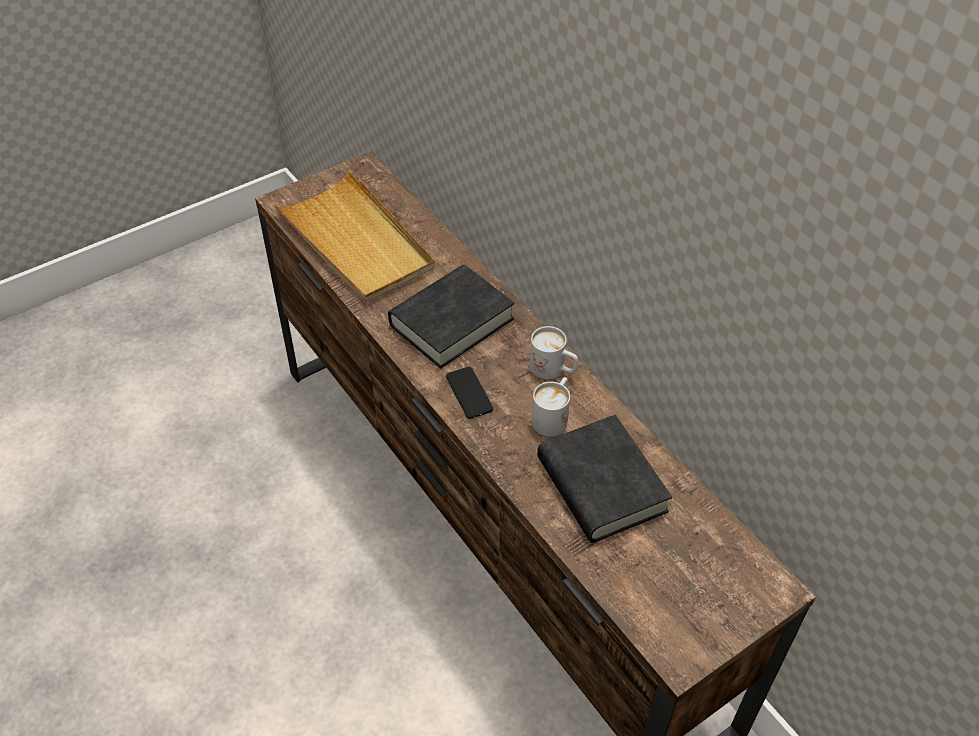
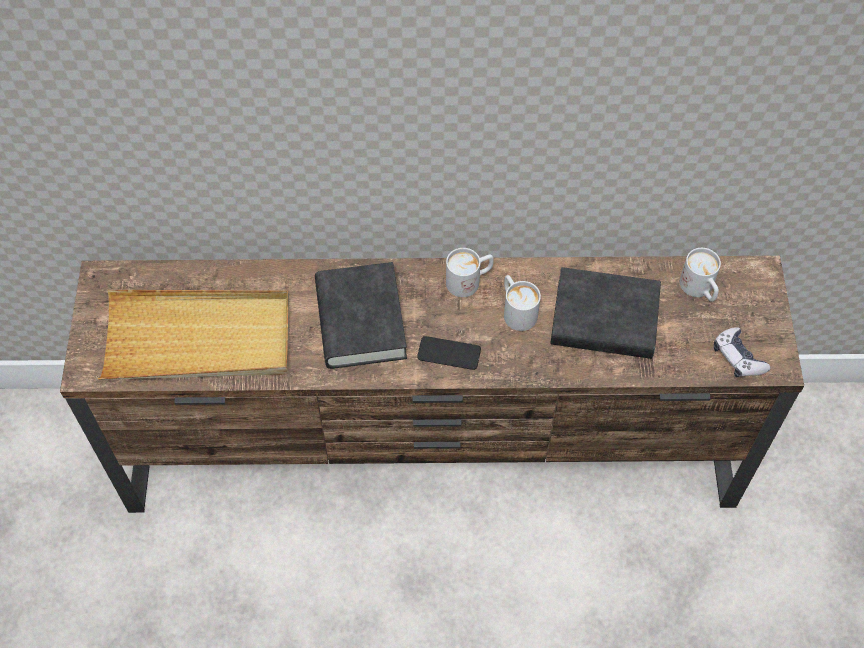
camera: 55 degrees left, 10 degrees up
(657, 617) = (738, 358): none -> game controller
(706, 545) = (699, 289): none -> white mug

